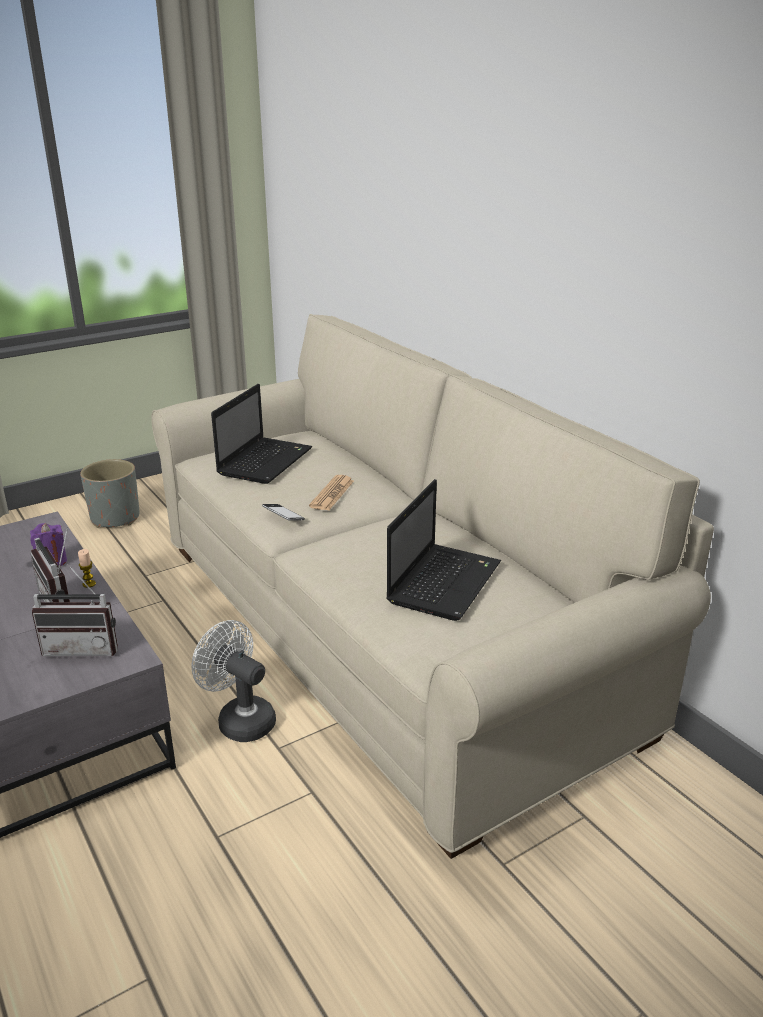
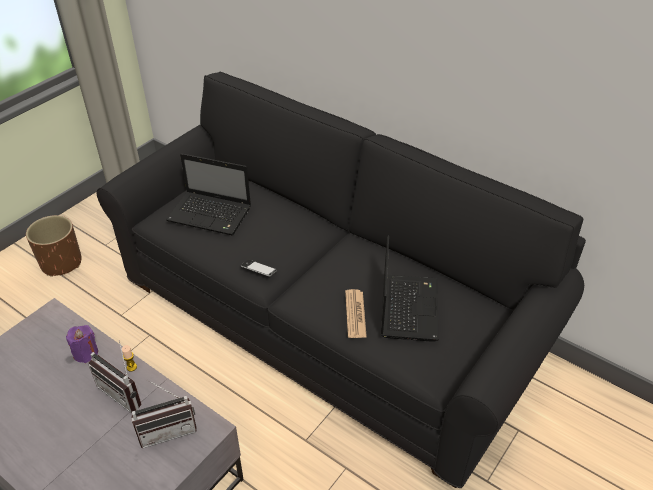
camera: 20 degrees left, 15 degrees up
(115, 518) = (61, 263): grey planter -> brown planter
(240, 719) = (266, 425): white fan -> none
(265, 461) = (211, 214): laptop -> laptop turned 105 degrees clockwise
(332, 494) = (283, 238): newspaper -> newspaper (355, 314)
(384, 631) = (328, 319): beige sofa -> black sofa

